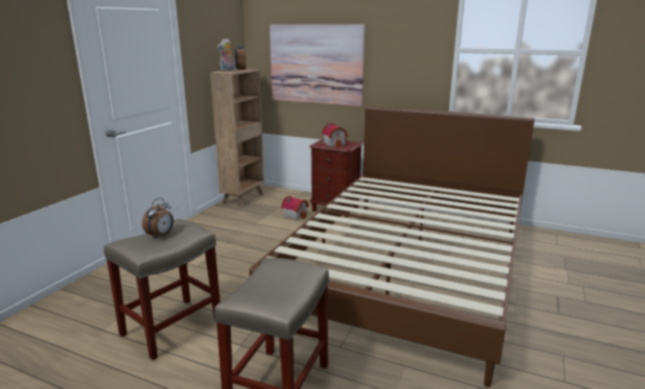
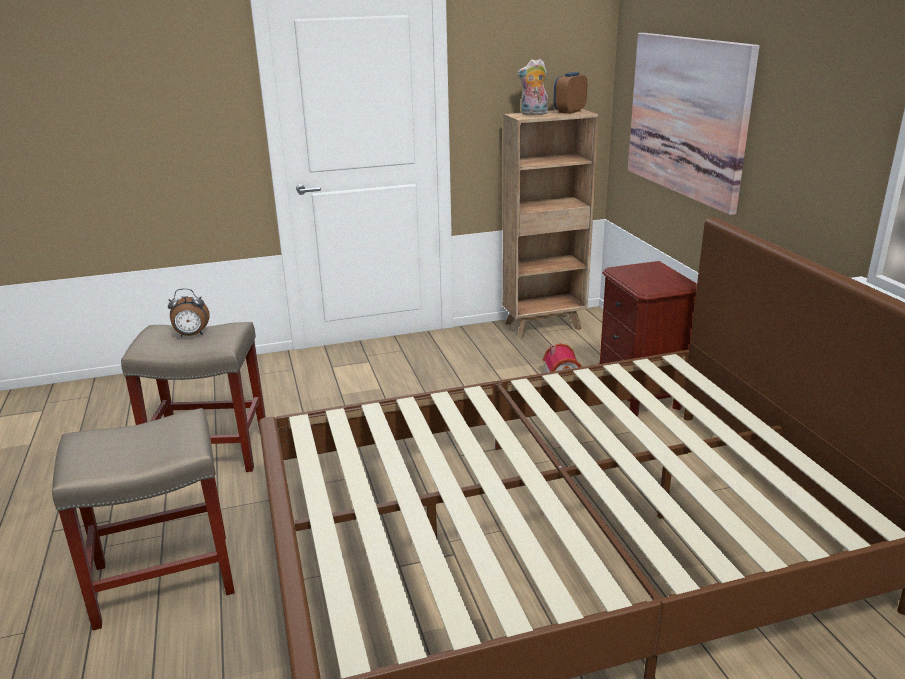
camera: 50 degrees right, 5 degrees up
(335, 143) = (649, 277): toy house -> none

